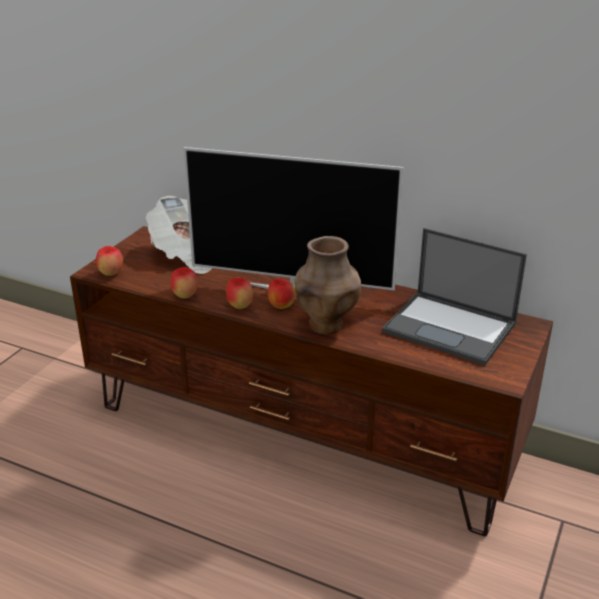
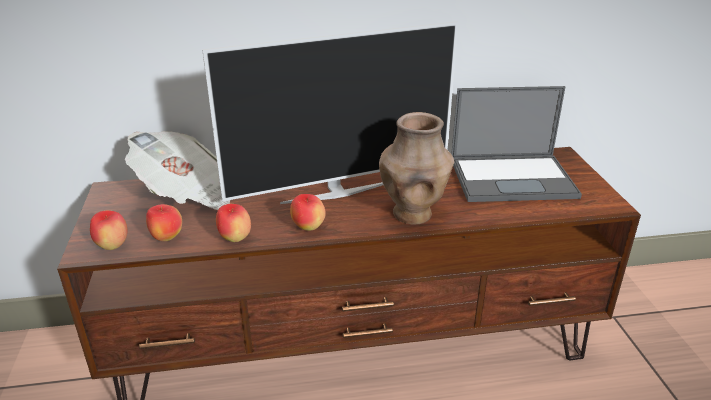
camera: 35 degrees left, 0 degrees up
(281, 306) = (348, 212): apple -> apple (166, 238)

